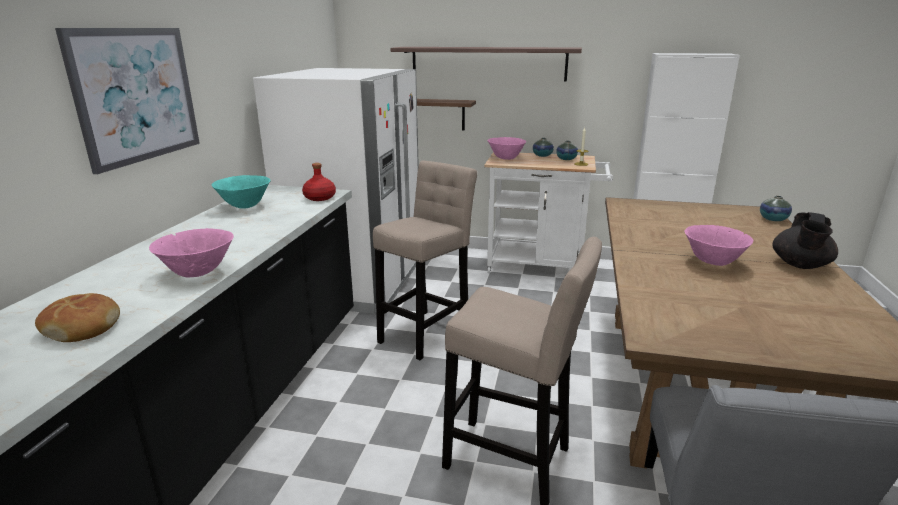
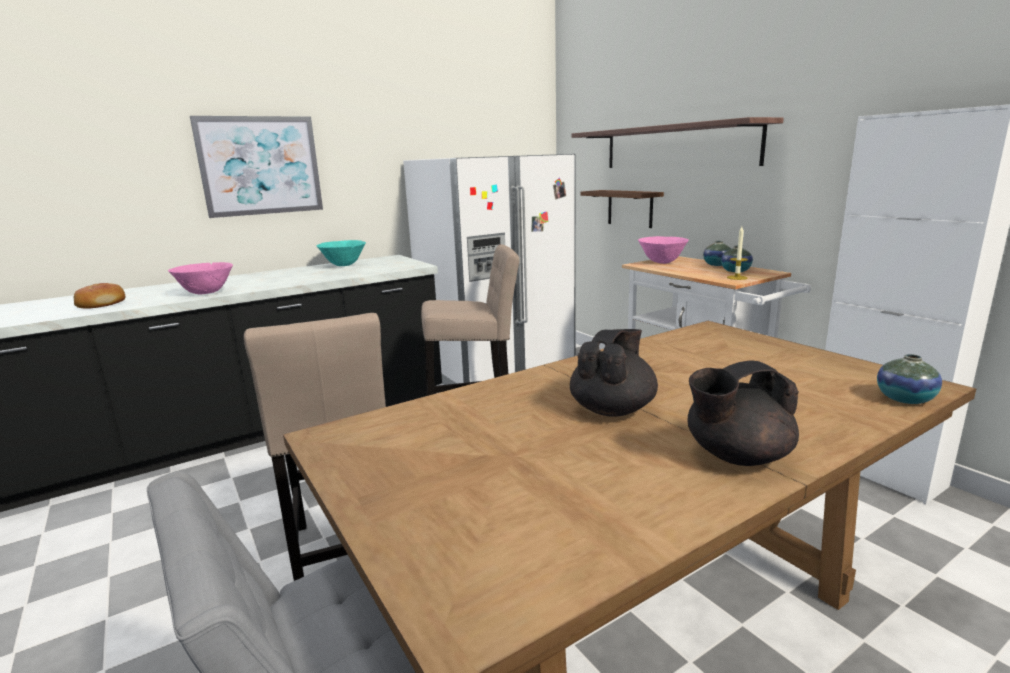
camera: 45 degrees right, 5 degrees down
(320, 198) = (400, 267): red bottle -> none
(712, 262) = (613, 409): pink bowl -> black teapot

